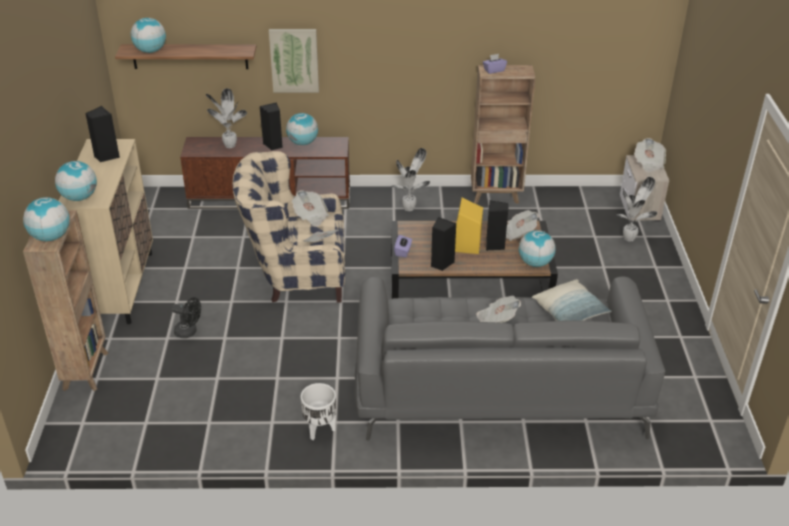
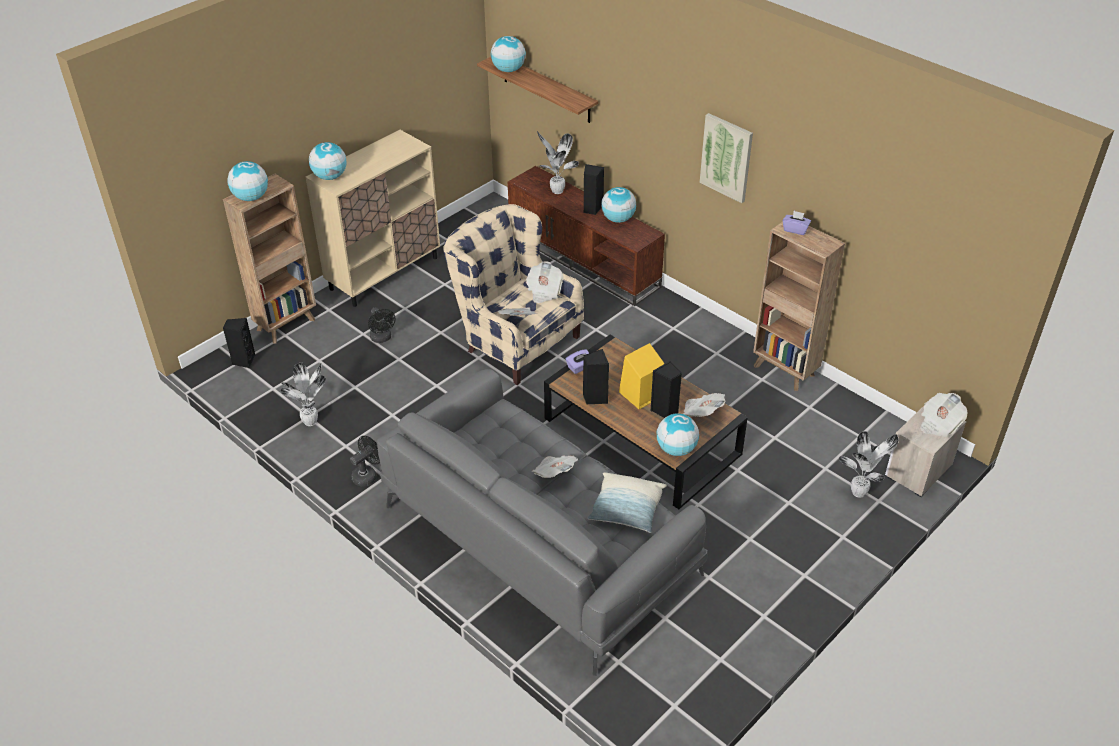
camera: 45 degrees right, 5 degrees up
(106, 156) = (392, 151): black speaker -> black speaker (243, 361)
(294, 60) = (628, 131): picture -> picture (726, 157)
(319, 430) = (367, 475): white planter -> black fan
(410, 208) = (687, 336): potted plant -> potted plant (311, 422)

